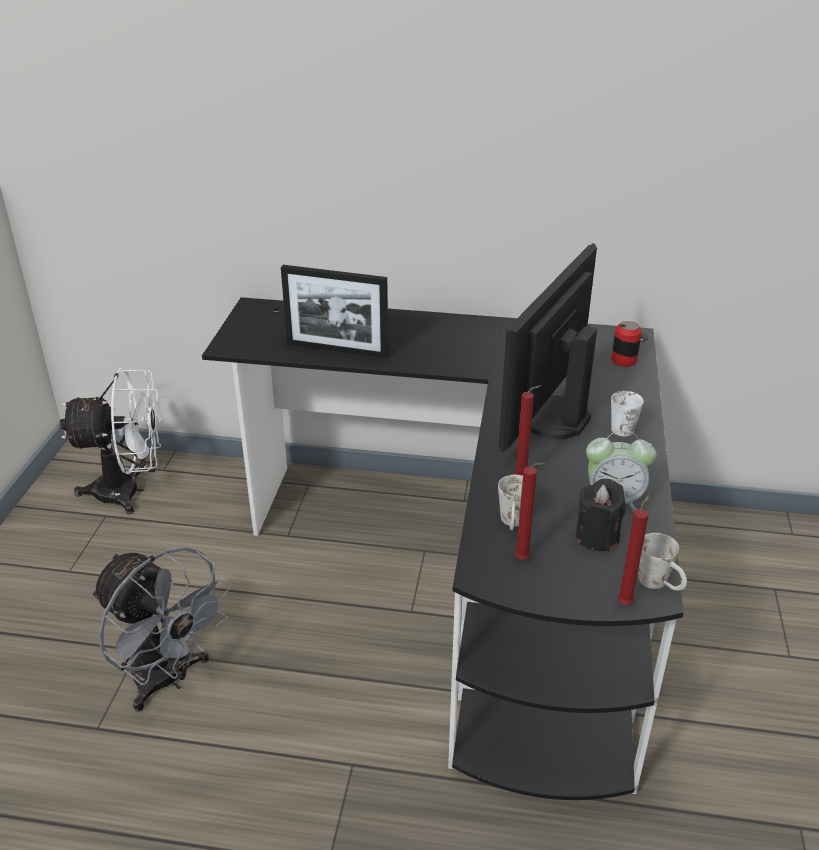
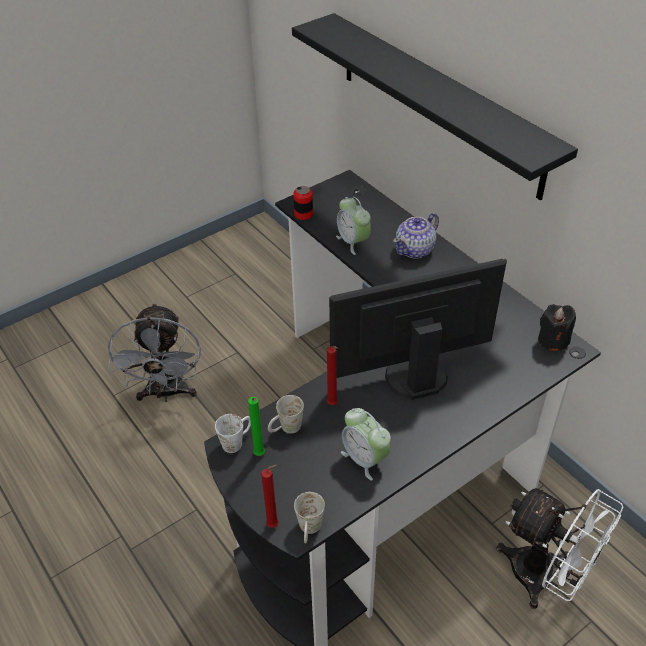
camera: 45 degrees right, 10 degrees up
(130, 491) = (262, 265): white fan -> white fan (544, 578)
(337, 349) = (353, 242): picture frame -> alarm clock
(374, 151) = (438, 103): none -> black shelf
(404, 329) = (415, 250): none -> teapot
(524, 560) = (260, 455): red candle -> green candle
(597, 536) = (320, 473): black candle -> black candle (553, 340)
(620, 425) = (452, 411): white mug -> white mug (237, 440)
(624, 360) = (533, 364): can -> can (303, 214)

